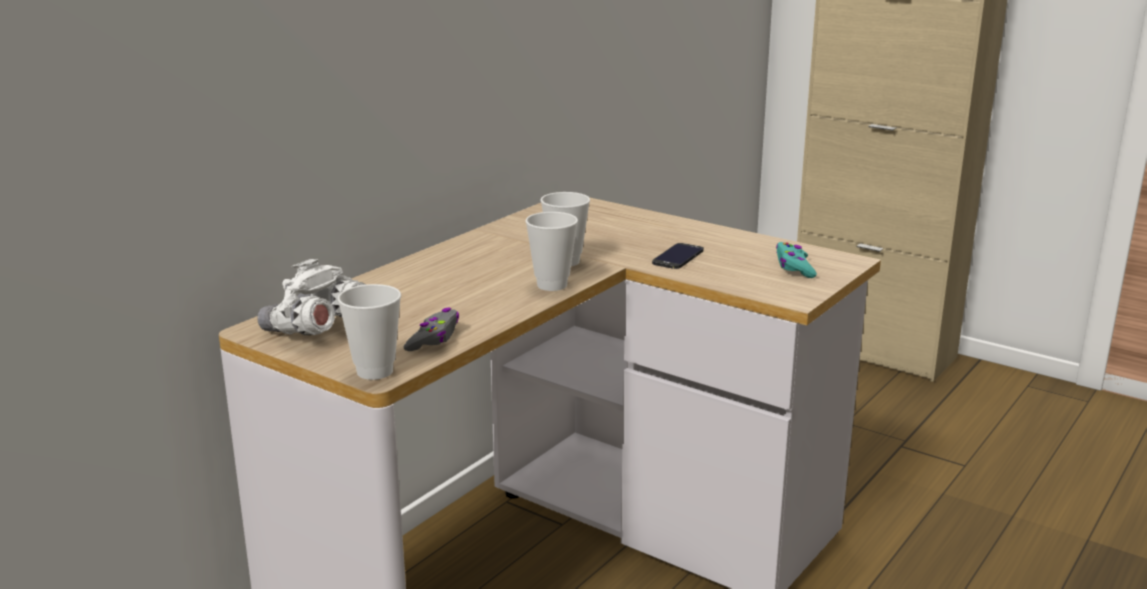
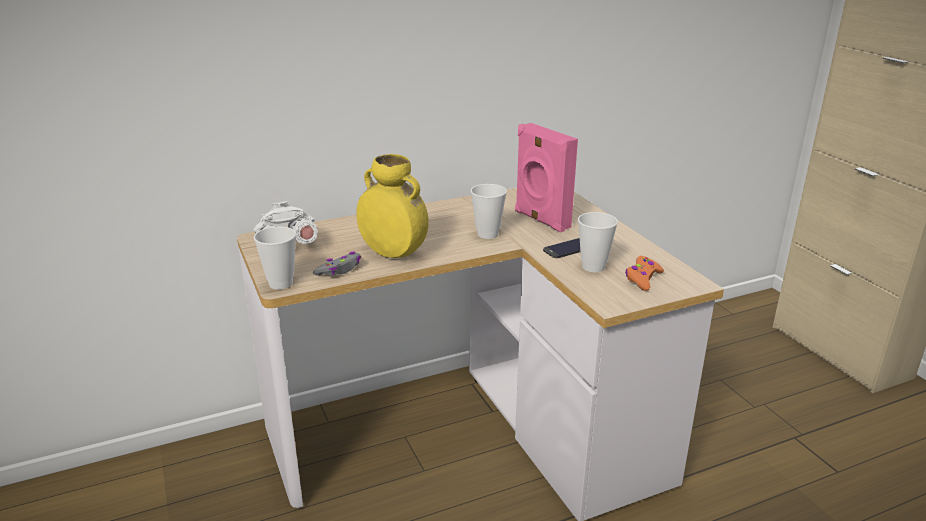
camera: 30 degrees right, 5 degrees up
(478, 306) = (392, 254): none -> yellow vase
(552, 285) = (456, 250): cup -> cup (593, 267)
(606, 235) = (540, 220): none -> pink speaker
(794, 267) = (643, 278): turquoise game controller -> orange game controller

